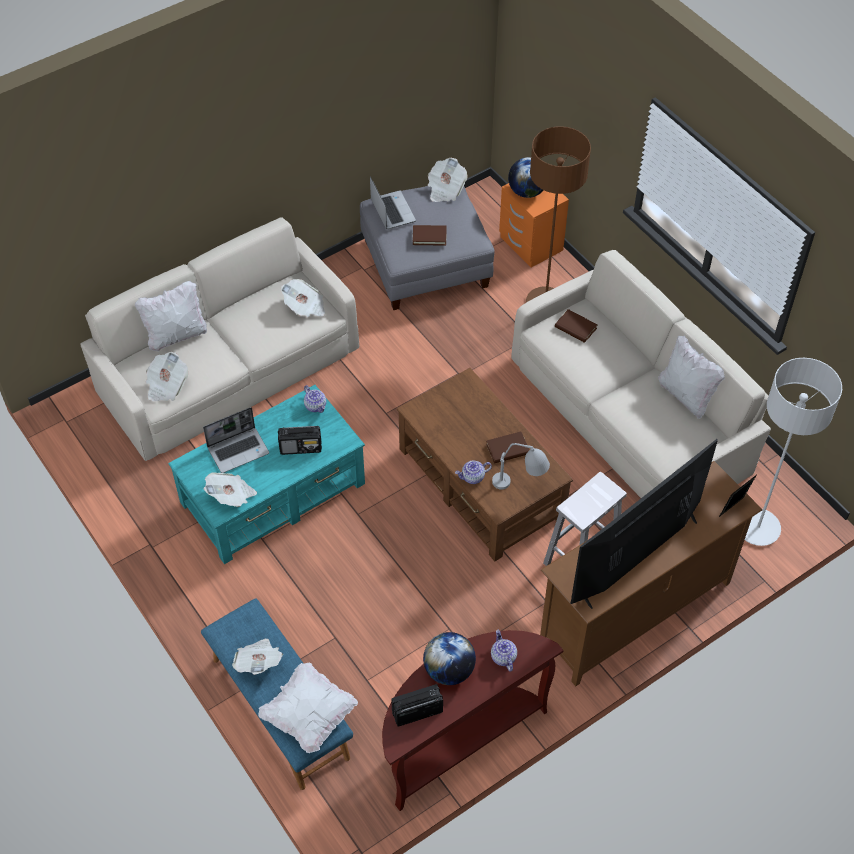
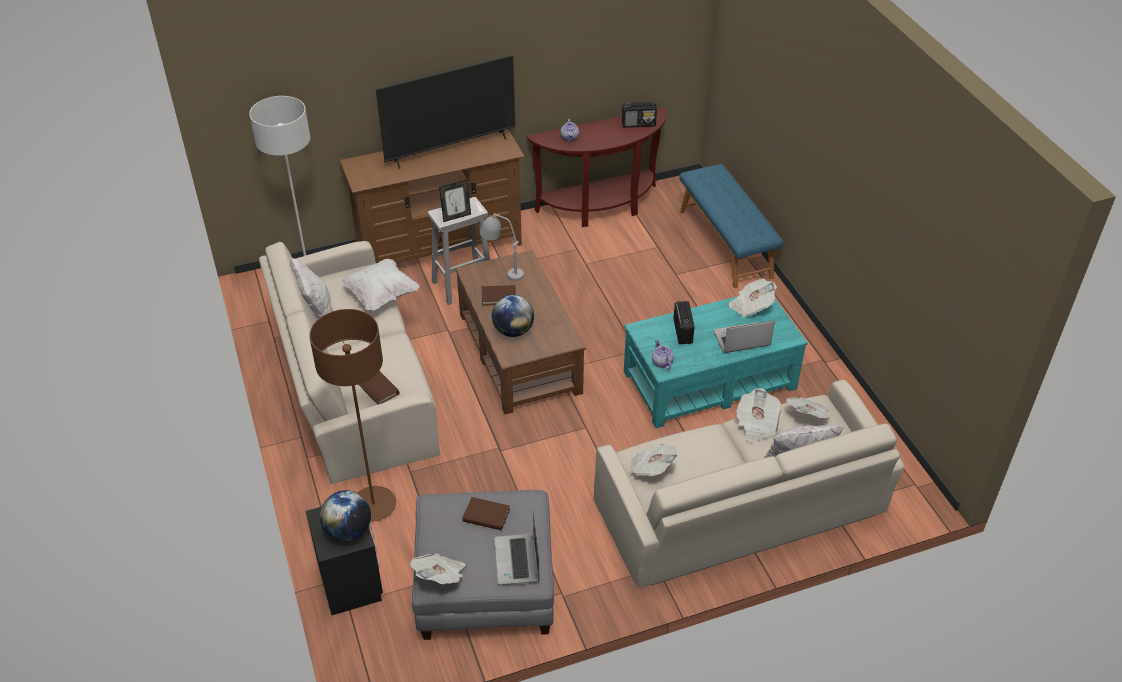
camera: 165 degrees left, 10 degrees down
(259, 662) = (740, 211): newspaper -> newspaper (757, 425)
(301, 448) = (682, 331): radio -> radio turned 75 degrees clockwise
(309, 715) = (708, 180): white pillow -> white pillow (381, 295)
(449, 670) = (610, 138): globe -> globe (513, 331)
(473, 477) = (538, 282): teapot -> none
(531, 244) = (350, 582): orange nightstand -> black nightstand
(733, 509) = (361, 162): picture frame -> picture frame (456, 216)

